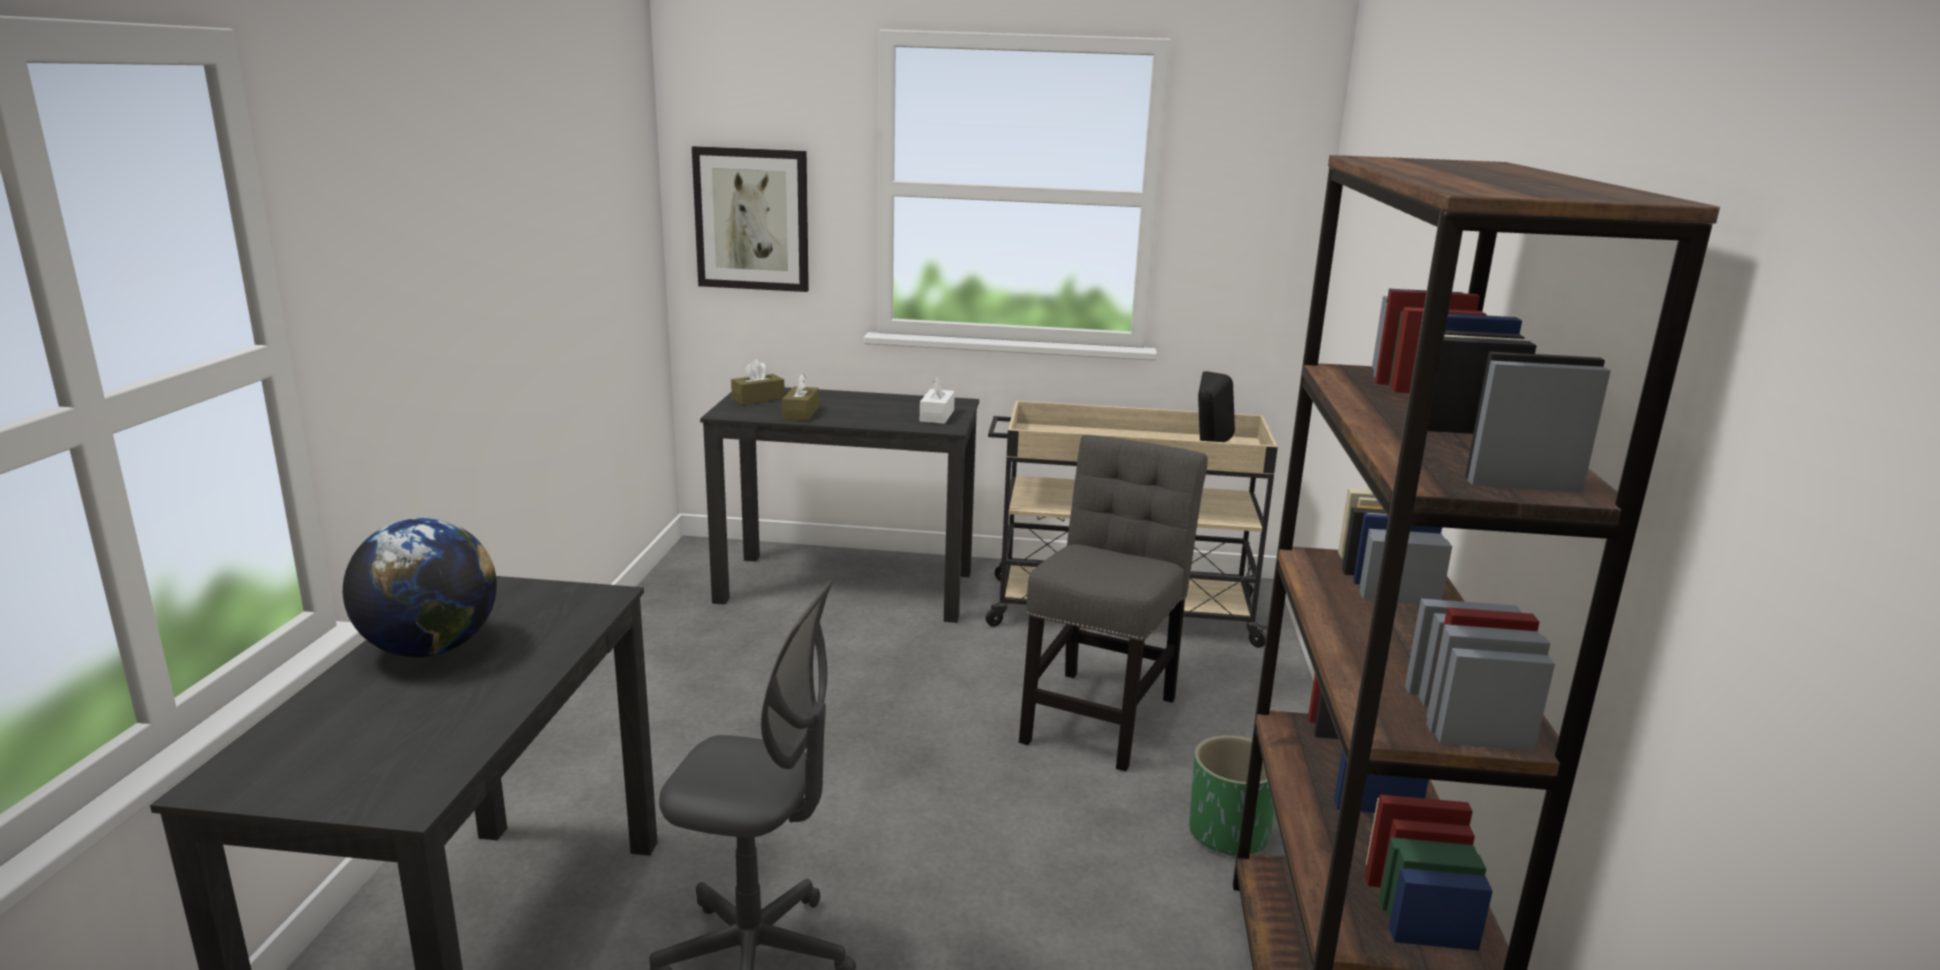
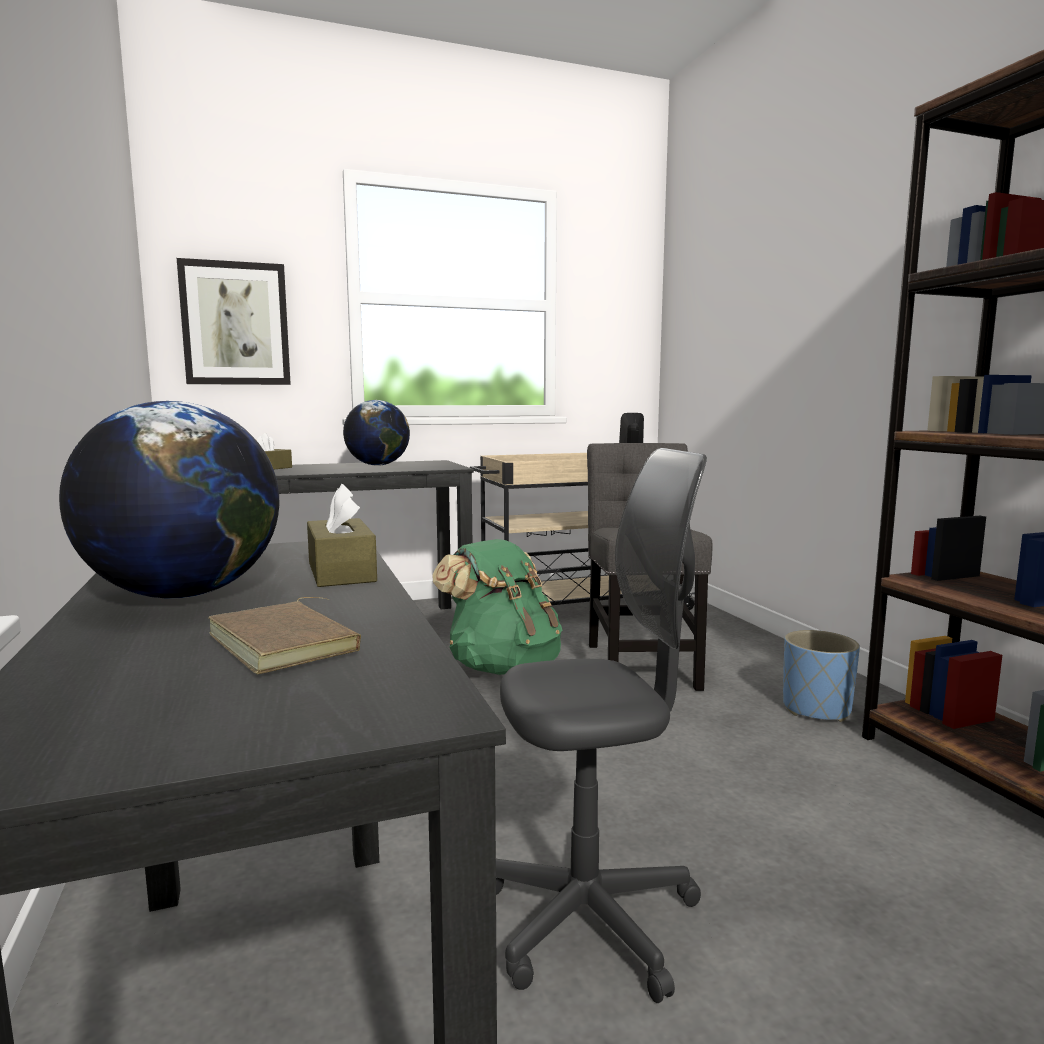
camera: 25 degrees left, 10 degrees down
(421, 724) = (288, 643): none -> brown book
(801, 413) = (321, 470): brown tissue box -> brown tissue box (341, 572)
(878, 406) = (377, 465): none -> globe
(937, 416) = (433, 465): white tissue box -> none
(943, 677) = (502, 666): none -> green backpack
(1228, 834) = (816, 709): green planter -> blue planter

